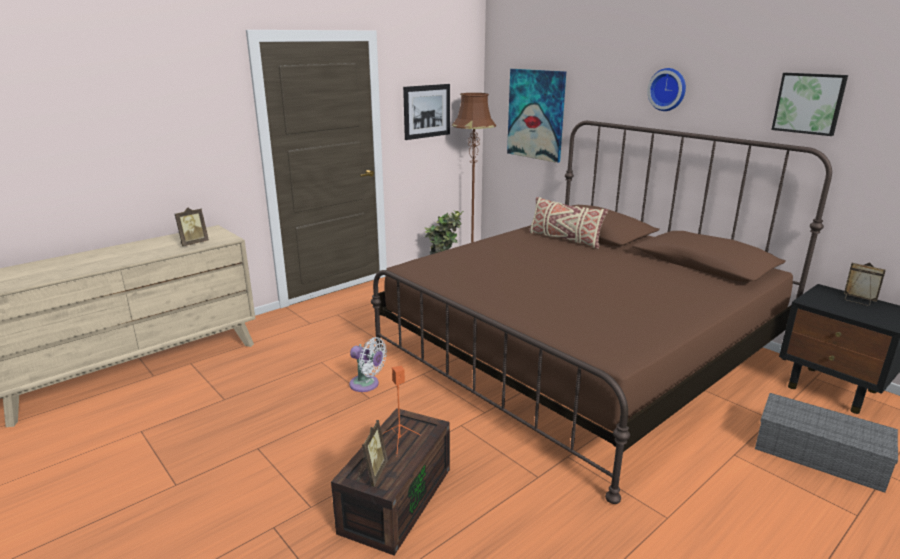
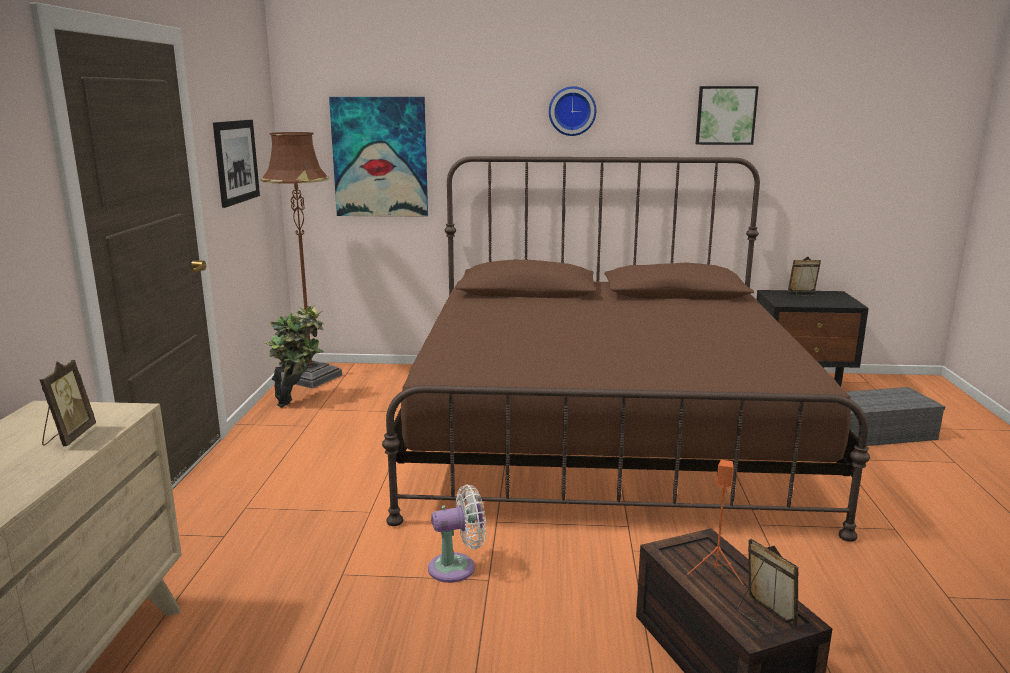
camera: 45 degrees left, 5 degrees down
(564, 239) = (520, 302): beige pillow -> none

